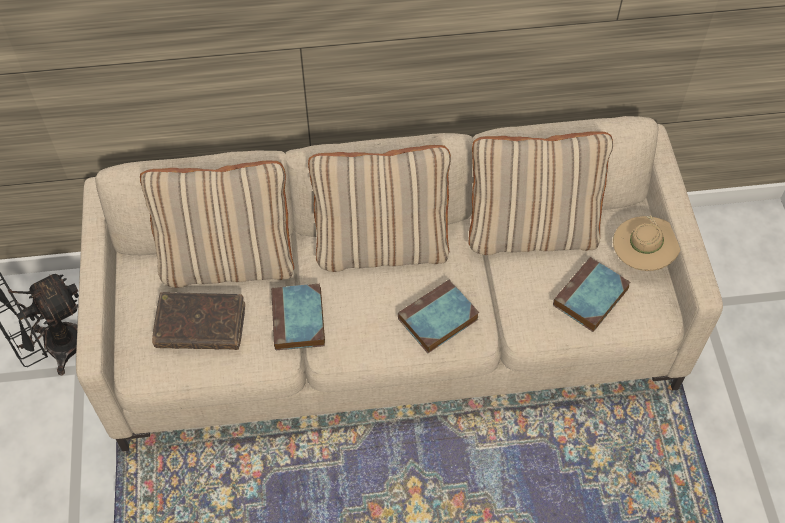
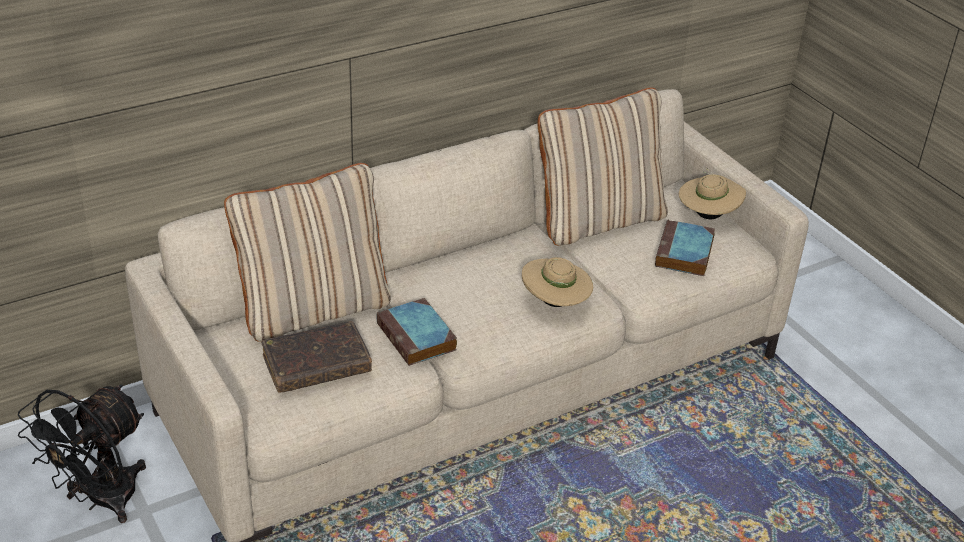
camera: 25 degrees left, 20 degrees down
(382, 246) = (464, 261): beige pillow -> none
(437, 320) = (555, 303): book -> beige hat

